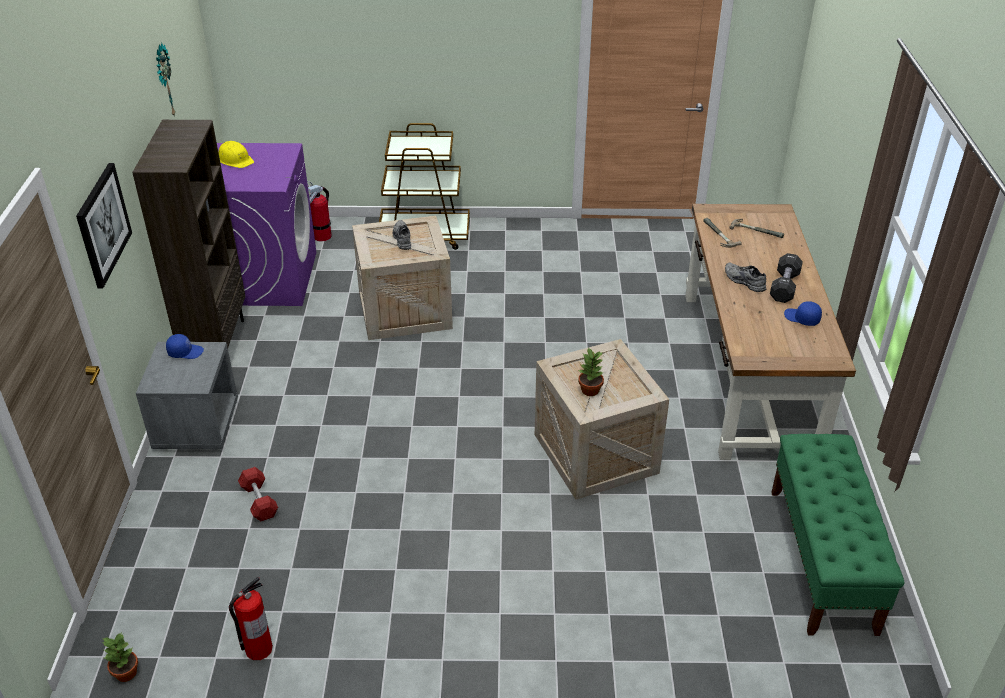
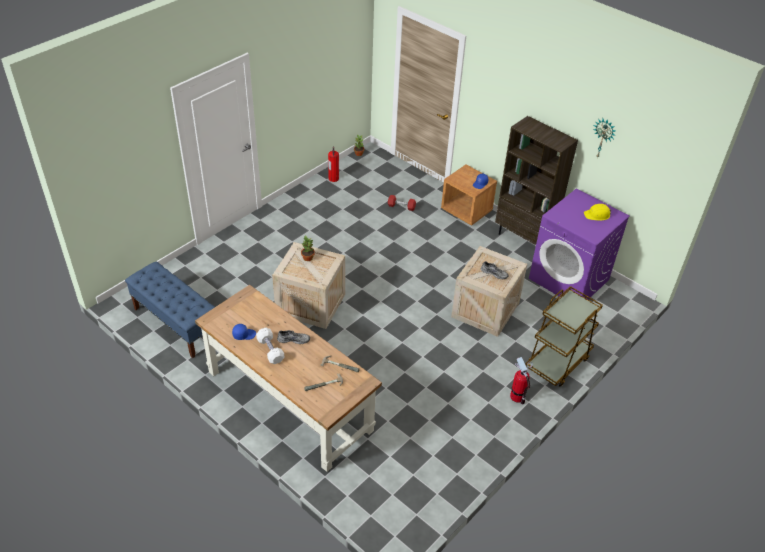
camera: 130 degrees right, 5 degrees up
(103, 224) = (493, 101): picture -> none
(196, 425) = (466, 211): grey nightstand -> brown nightstand
(322, 236) = (597, 320): fire extinguisher -> fire extinguisher (517, 396)
(784, 287) = (270, 350): black dumbbell -> white dumbbell
(822, 559) = (176, 323): green bench -> blue bench

